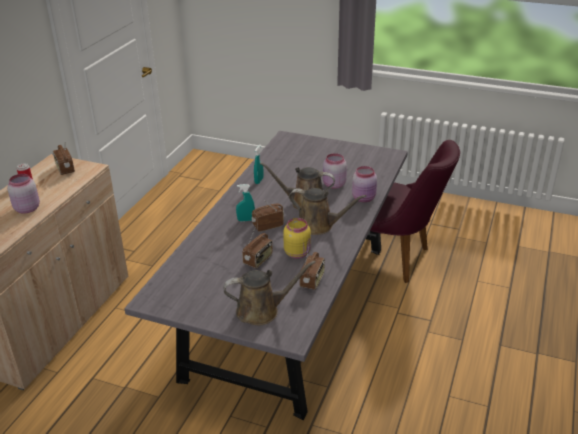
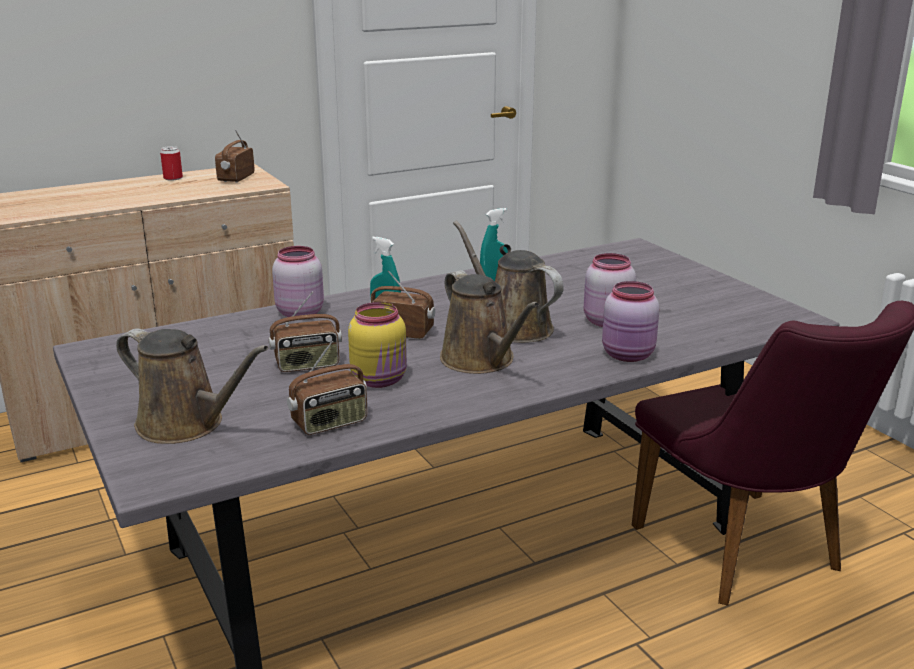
camera: 40 degrees right, 10 degrees down
(26, 209) = (120, 197): pink jar -> pink jar (299, 312)

